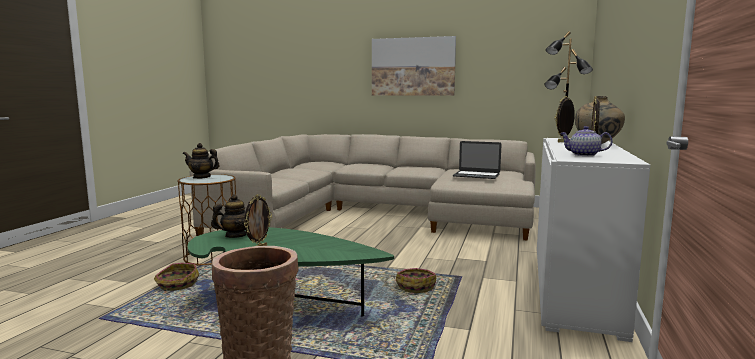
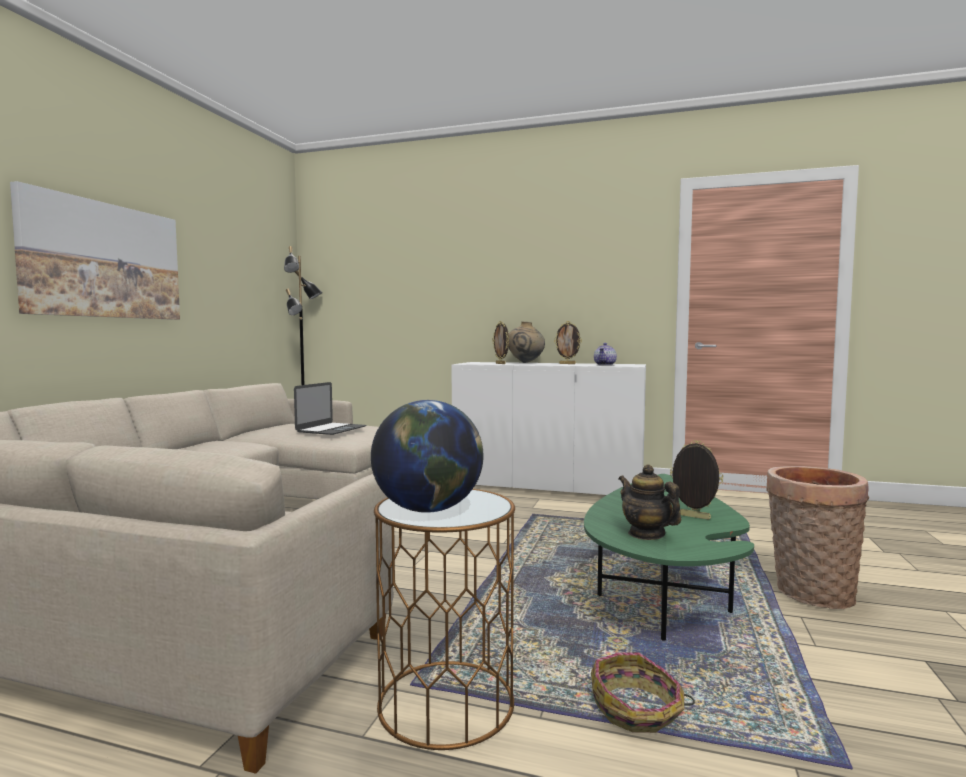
camera: 90 degrees left, 5 degrees down
(201, 177) = (428, 509): teapot -> globe
(416, 286) = (568, 532): basket -> none

